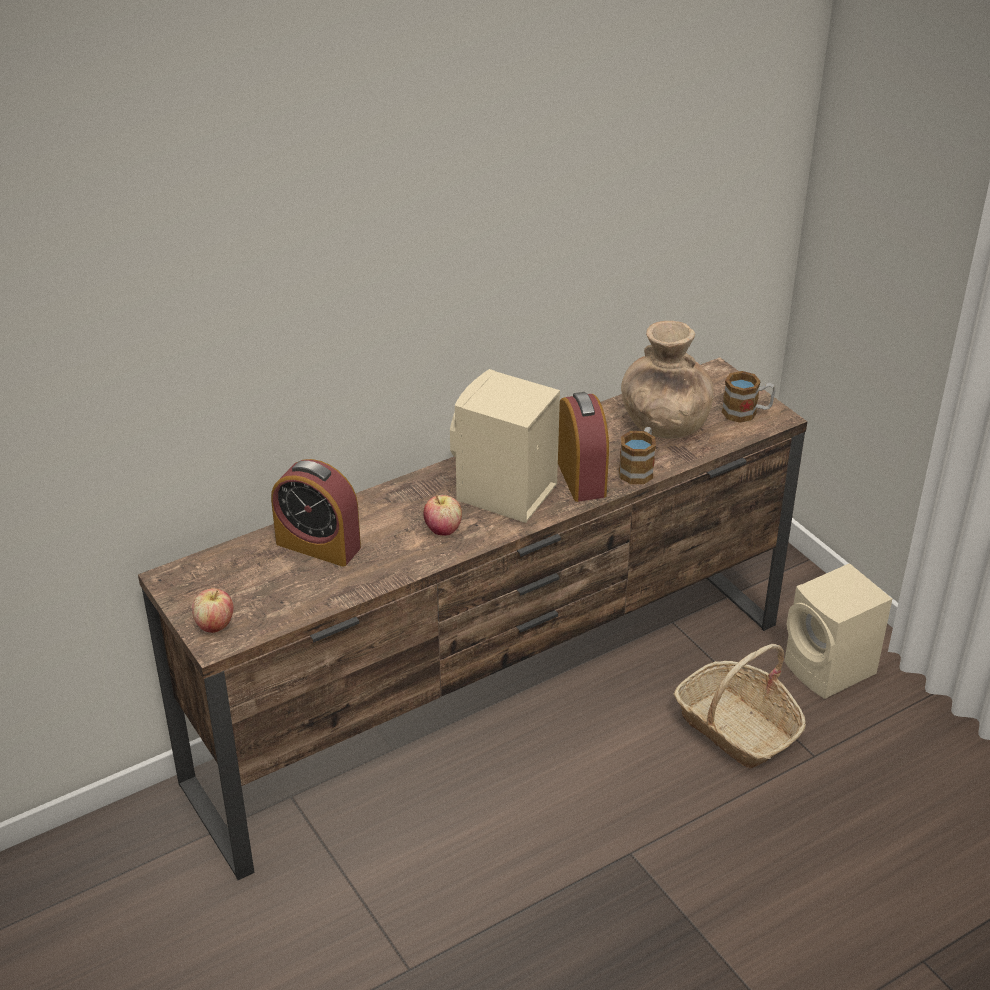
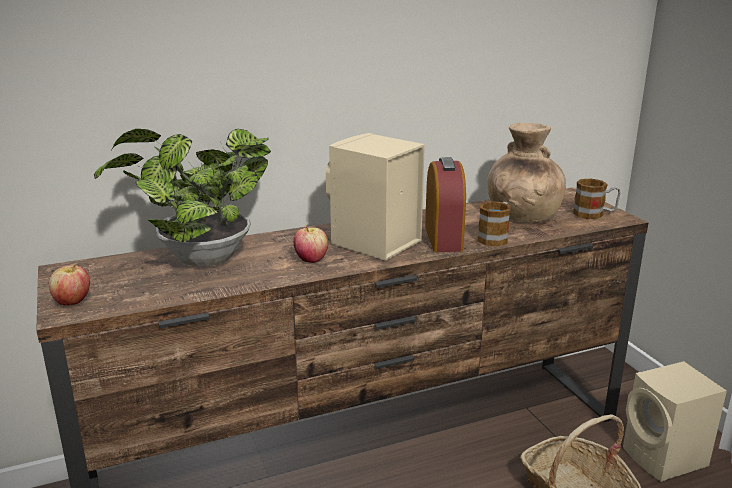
camera: 10 degrees right, 15 degrees down
(318, 545) = (199, 260): alarm clock -> potted plant

